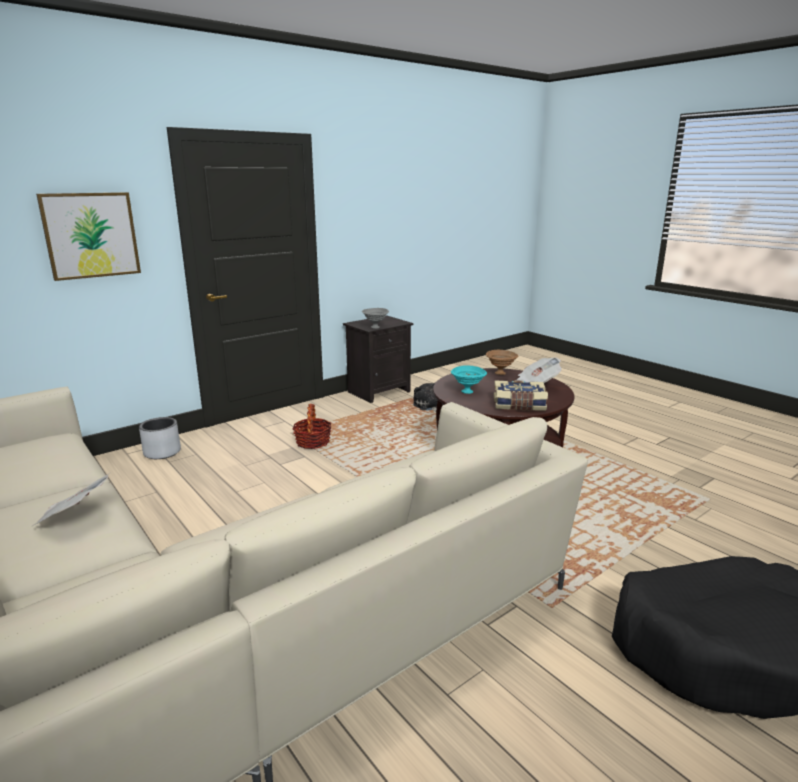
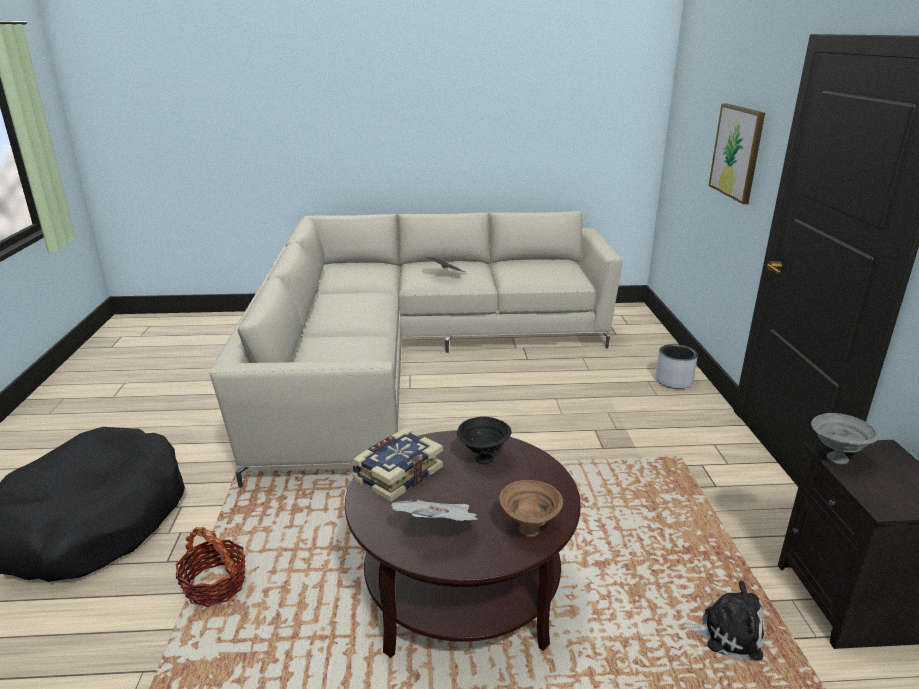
camera: 125 degrees right, 5 degrees up
(313, 442) = (640, 463): basket -> basket (215, 585)
(468, 392) = (483, 460): turquoise bowl -> black bowl

